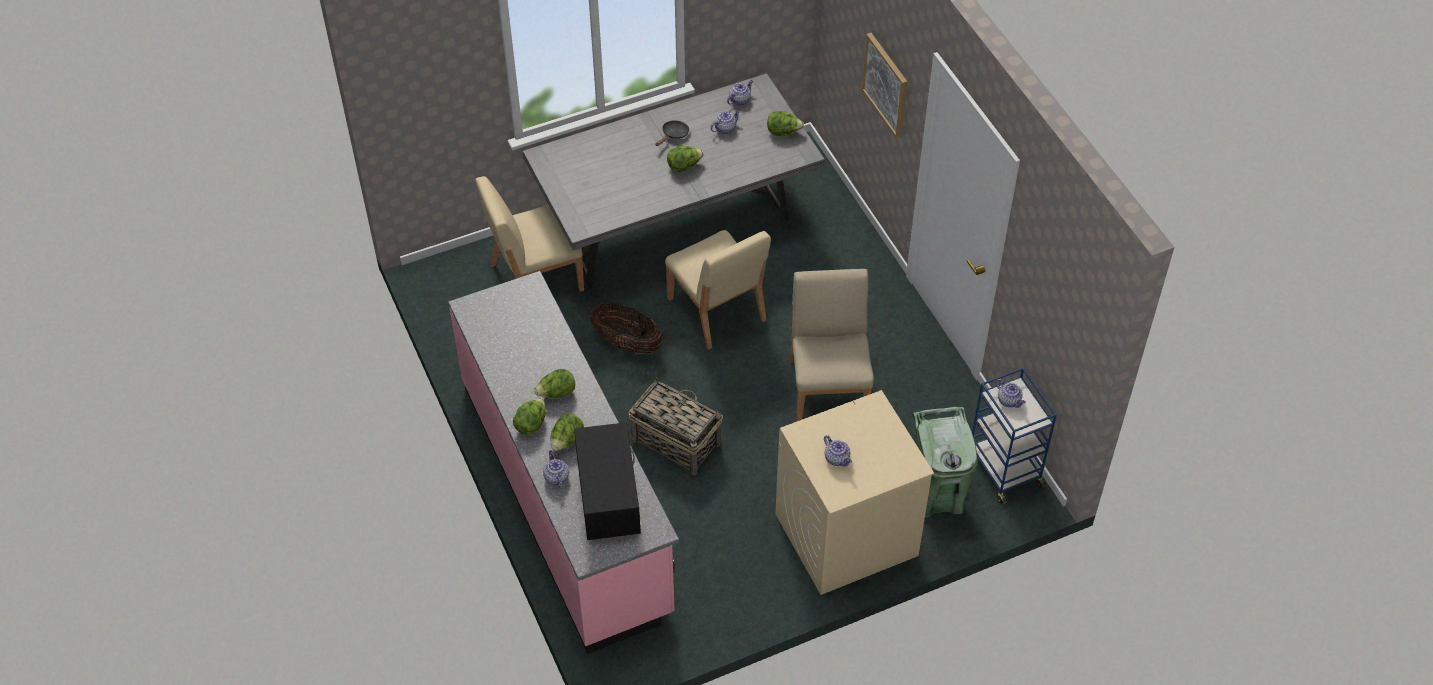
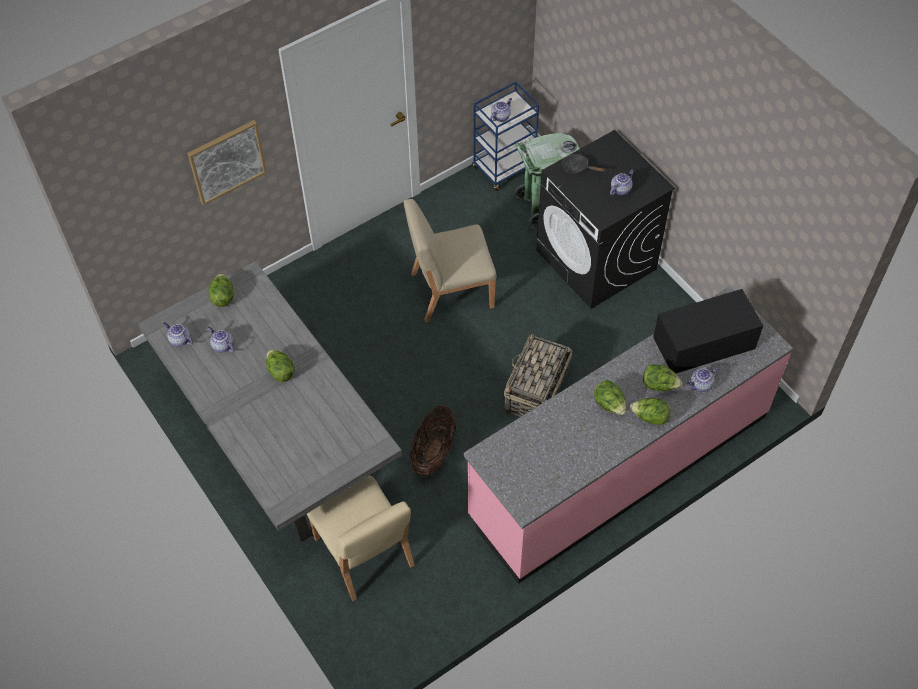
camera: 100 degrees left, 5 degrees up
(673, 135) = (236, 388): black frying pan -> black frying pan (577, 168)
(717, 310) = (379, 386): beige chair -> none
(845, 535) = (596, 260): beige washing machine -> black washing machine

